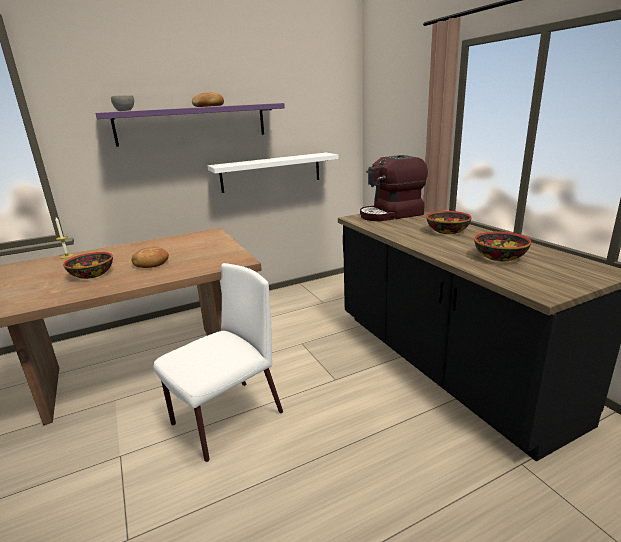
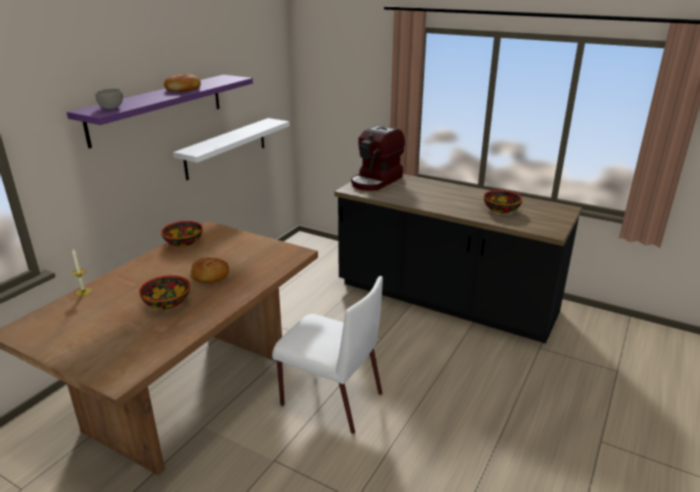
camera: 35 degrees left, 5 degrees up
(226, 419) = (330, 399): white chair -> white chair turned 105 degrees clockwise
(448, 231) = (442, 192): bowl -> bowl (184, 242)

